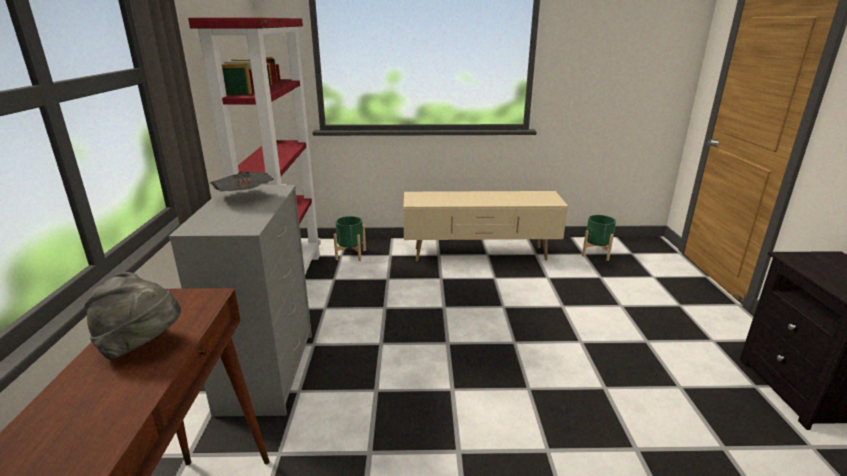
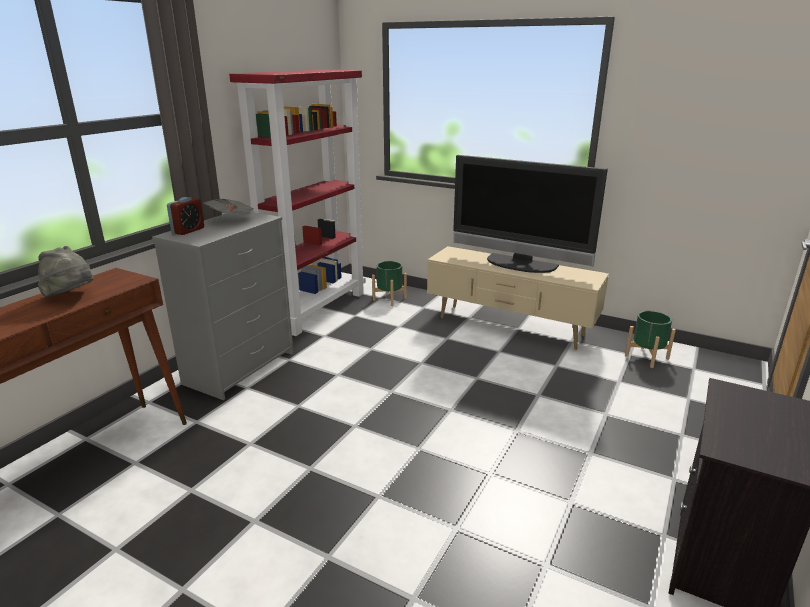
camera: 30 degrees right, 0 degrees up
(208, 219) = (188, 230): none -> alarm clock
(484, 196) = (519, 264): none -> television

